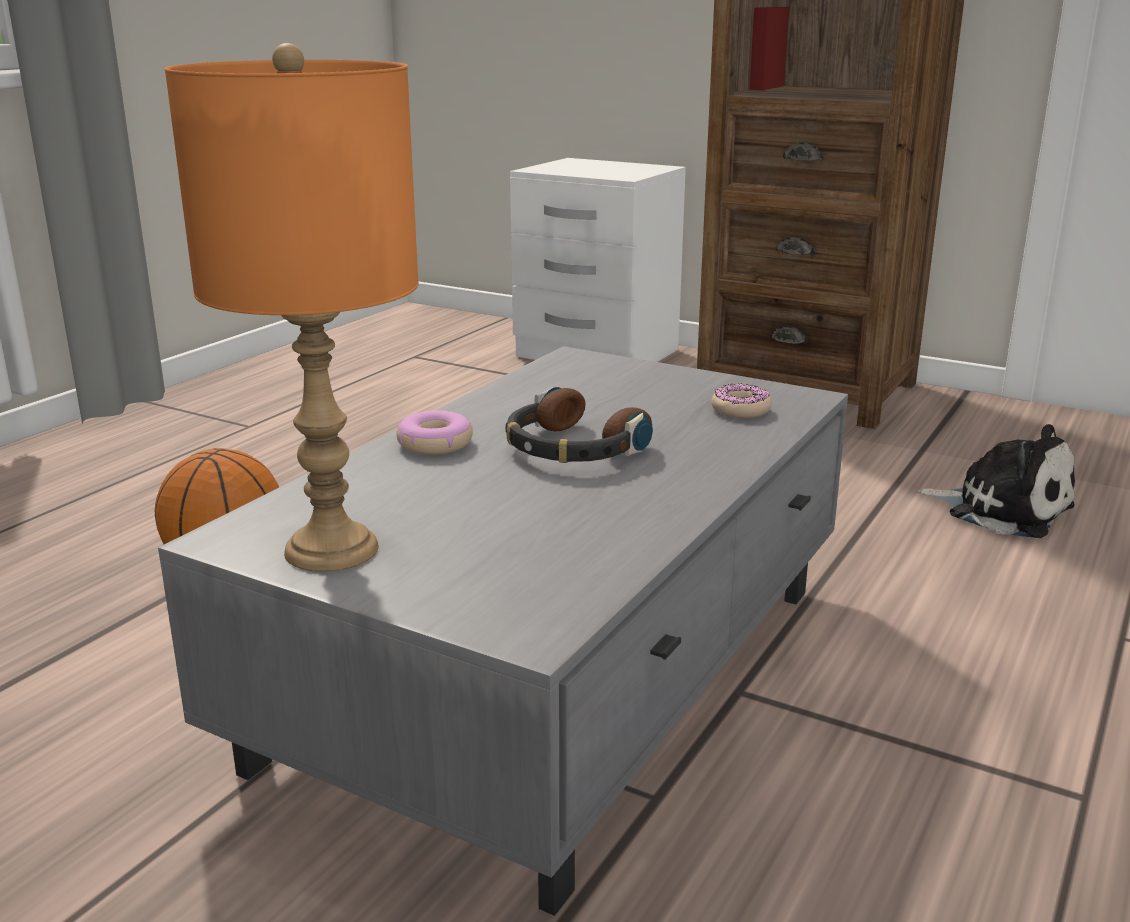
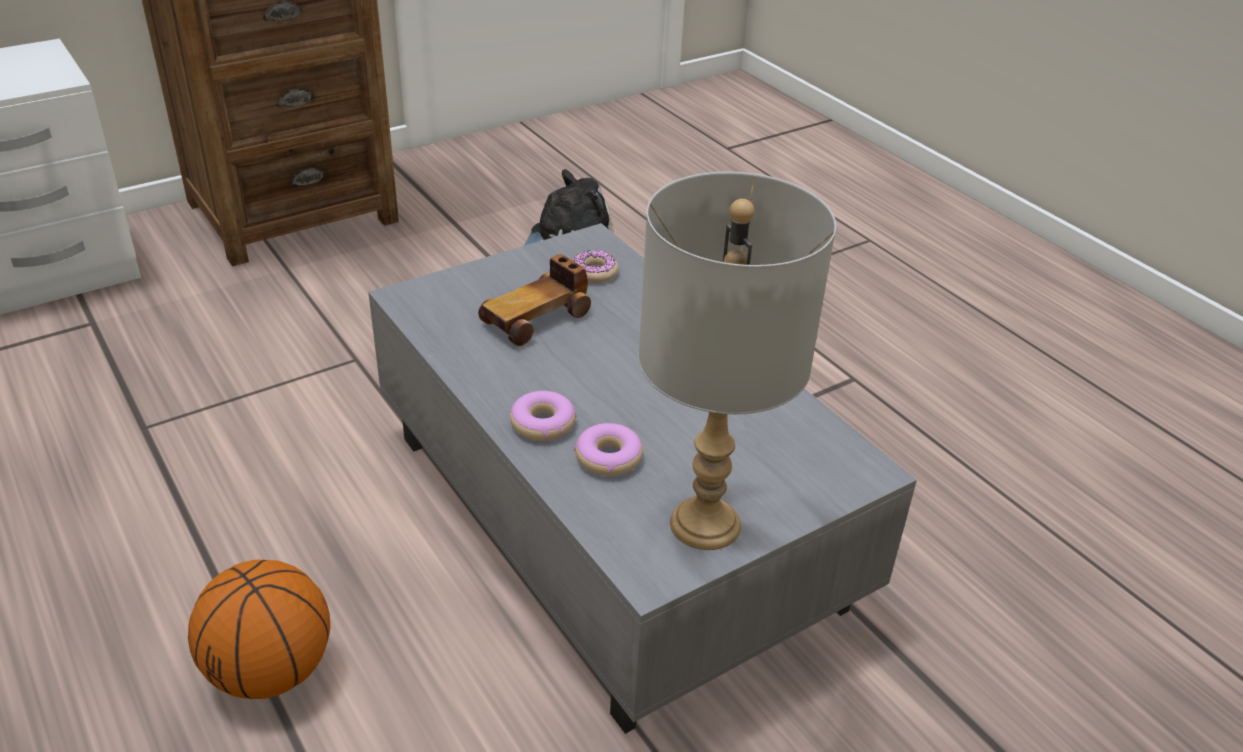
camera: 65 degrees left, 15 degrees up
(333, 550) = (706, 523): orange table lamp -> grey table lamp
(408, 481) = (609, 457): none -> donut
(572, 448) = (606, 365): headphones -> none
(614, 405) = (537, 318): none -> toy car

